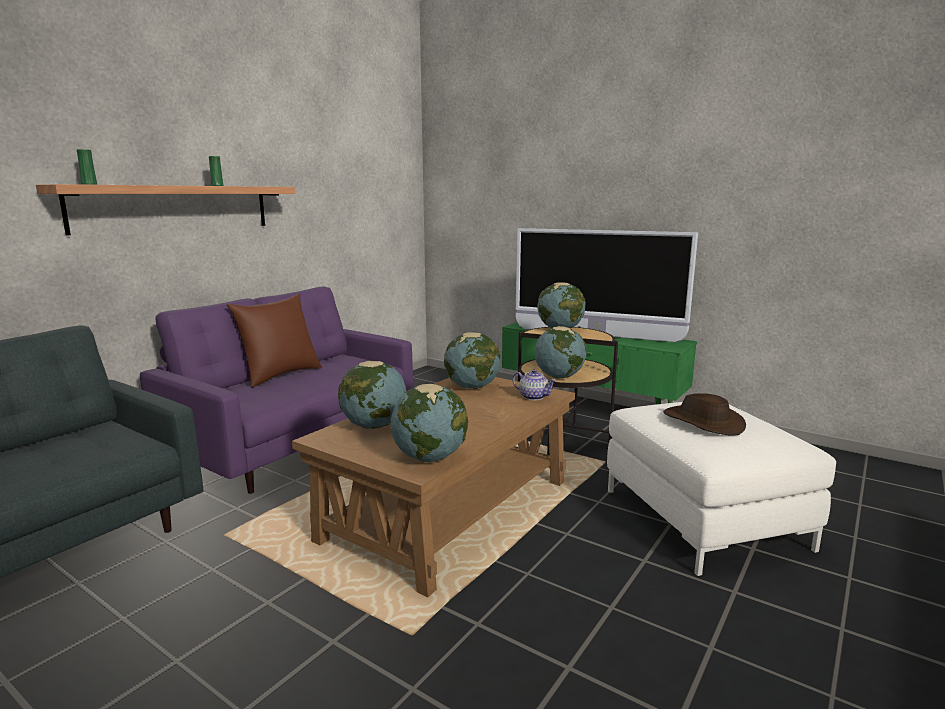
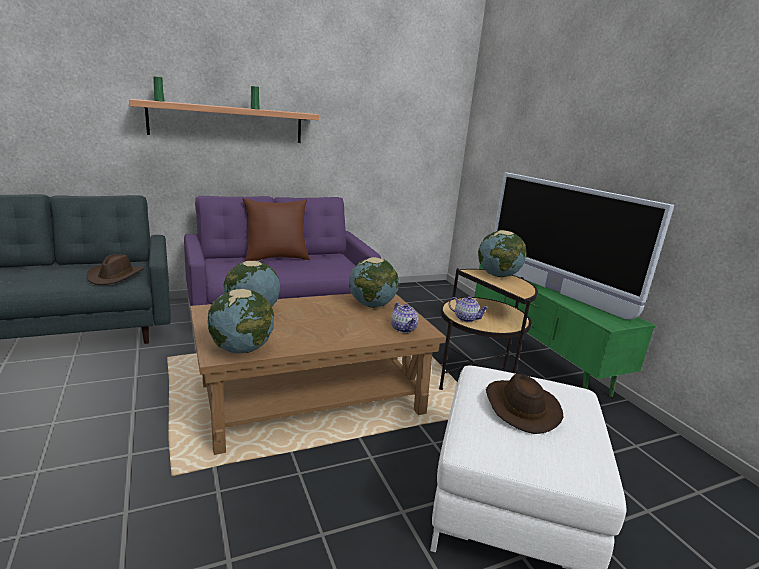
camera: 30 degrees right, 5 degrees up
(106, 446) = (115, 276): none -> brown hat
(559, 376) = (466, 318): globe -> teapot

